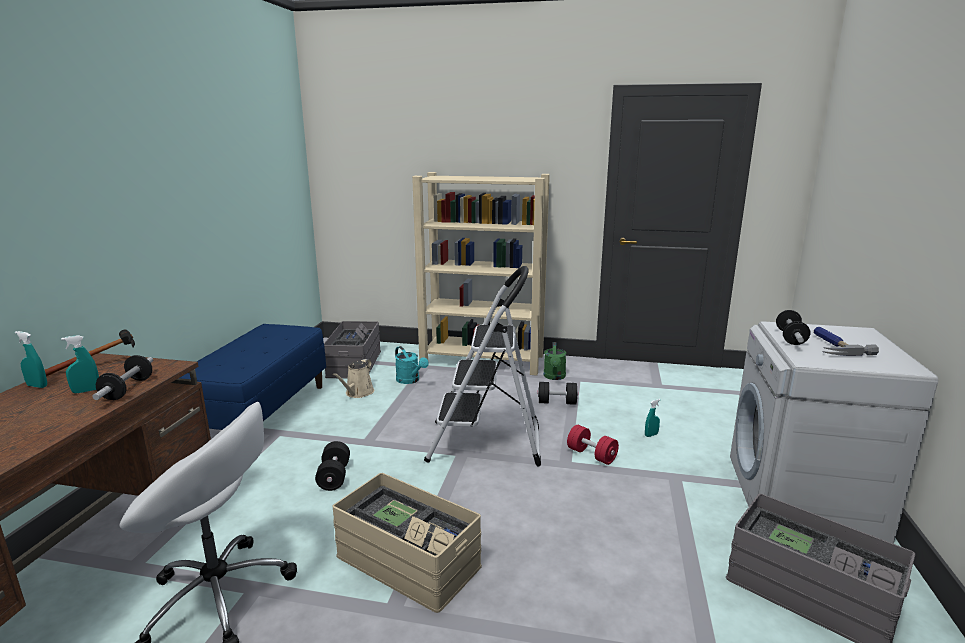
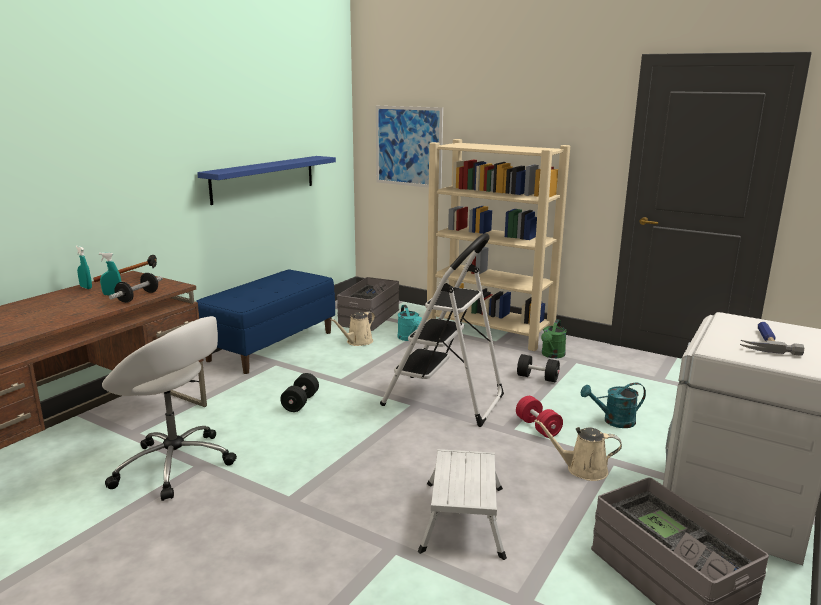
camera: 20 degrees right, 0 degrees up
(229, 224) = (264, 178): none -> blue shelf
(375, 181) = (408, 146): none -> picture
(409, 560) = (323, 472): beige storage box -> none
(590, 578) = (463, 518): none -> white step ladder
(651, 435) = (613, 421): turquoise spray bottle -> turquoise watering can
(660, 492) = (582, 469): none -> beige watering can
(790, 338) = (726, 329): dumbbell -> none

